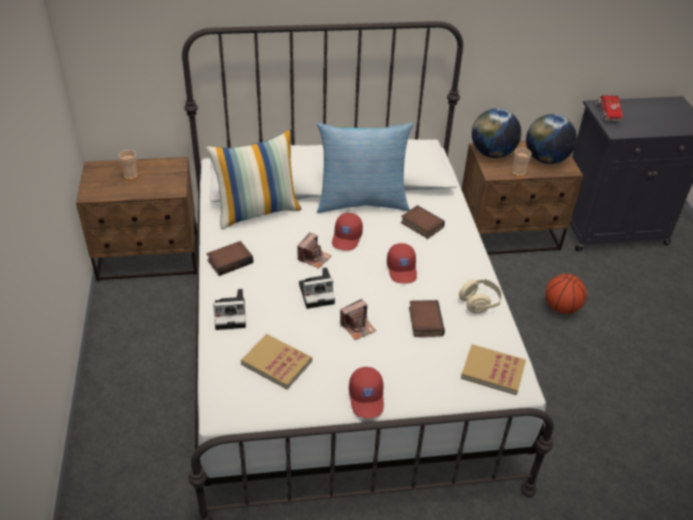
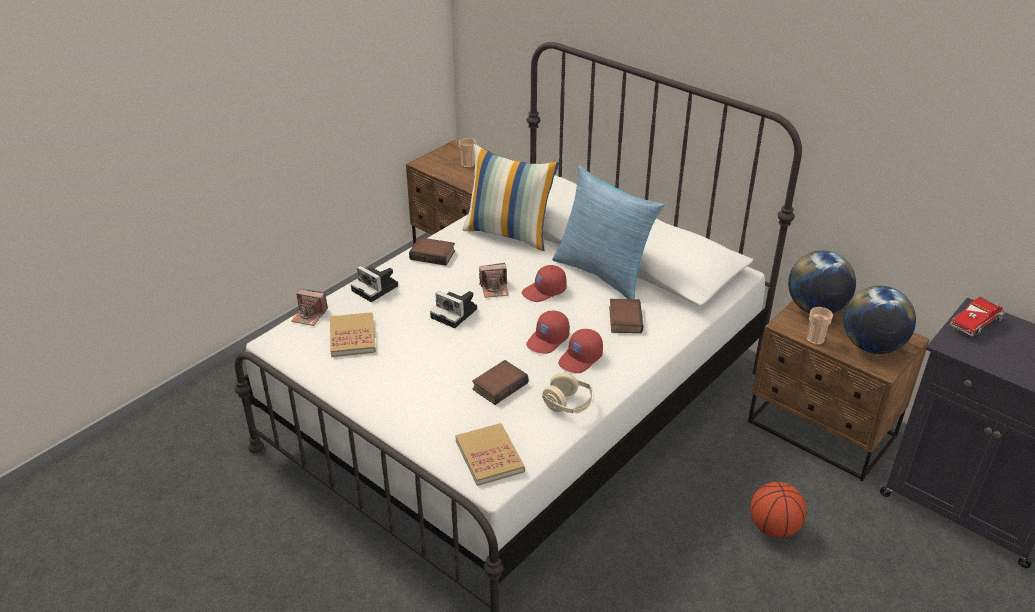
camera: 50 degrees right, 5 degrees down
(357, 327) = (444, 354): camera -> camera (309, 316)
(367, 398) = (367, 400): red cap -> red cap (581, 359)

